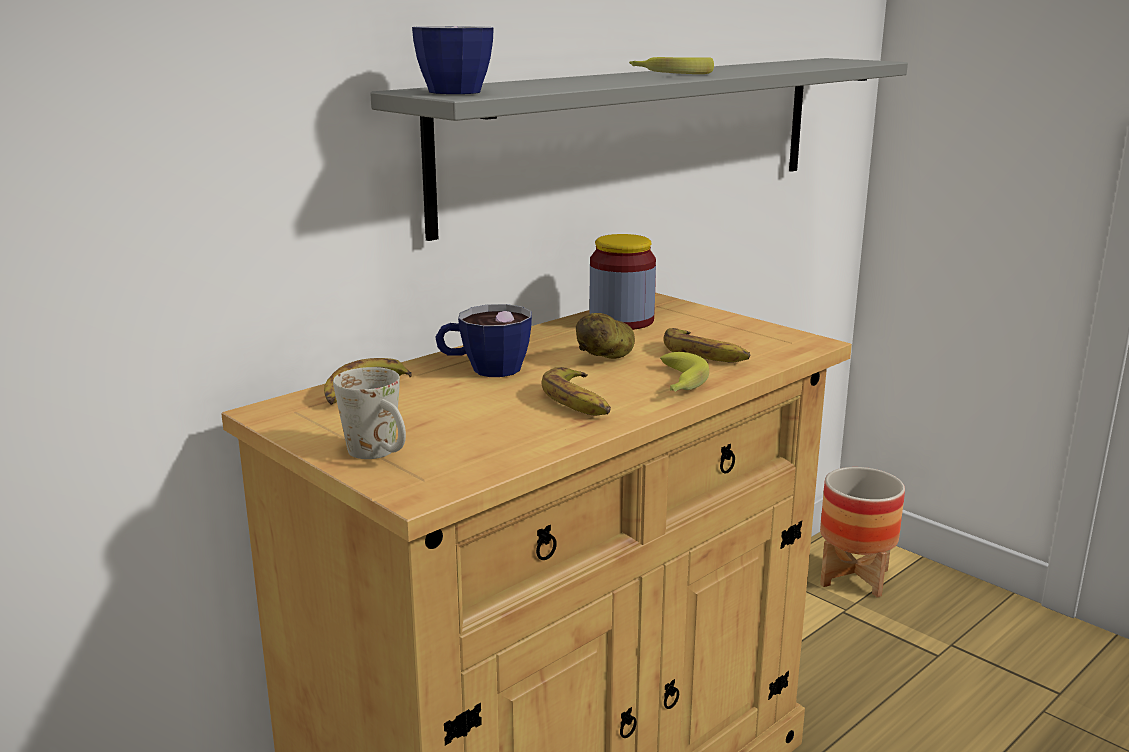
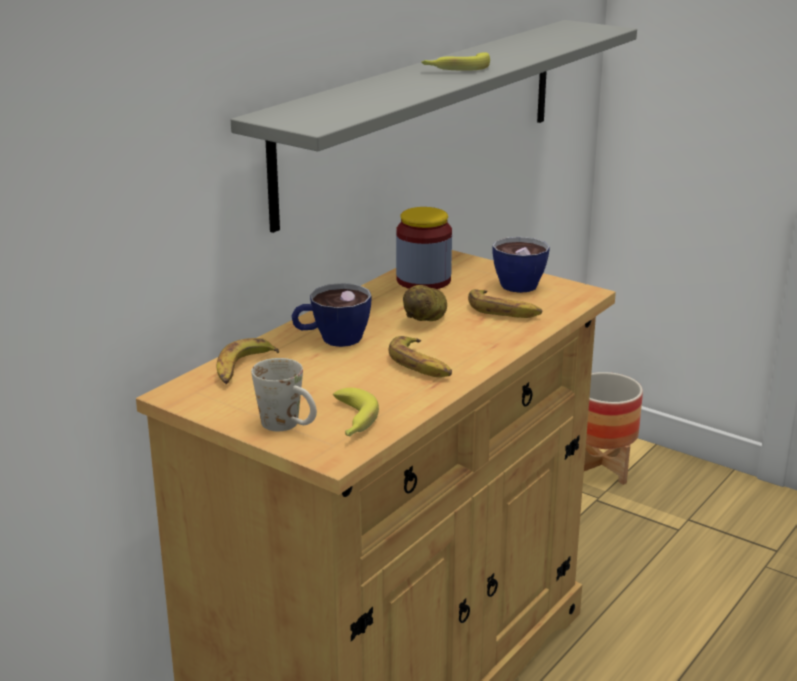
camera: 10 degrees left, 5 degrees up
(462, 91) = (310, 117): cup -> cup (521, 282)
(679, 384) = (493, 342): banana -> banana (352, 422)

